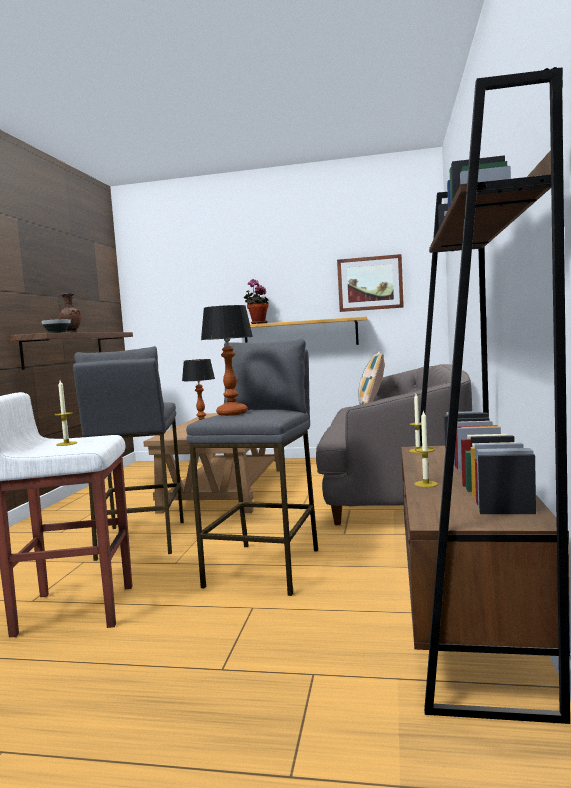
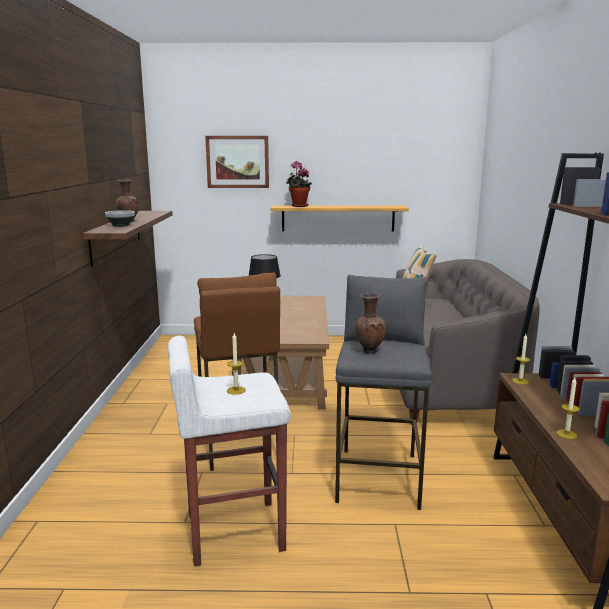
camera: 10 degrees left, 10 degrees up
(140, 540) = (239, 444): grey stool -> brown stool
(231, 413) = (368, 351): table lamp -> brown vase
(370, 283) = (410, 173): picture -> picture (237, 162)

